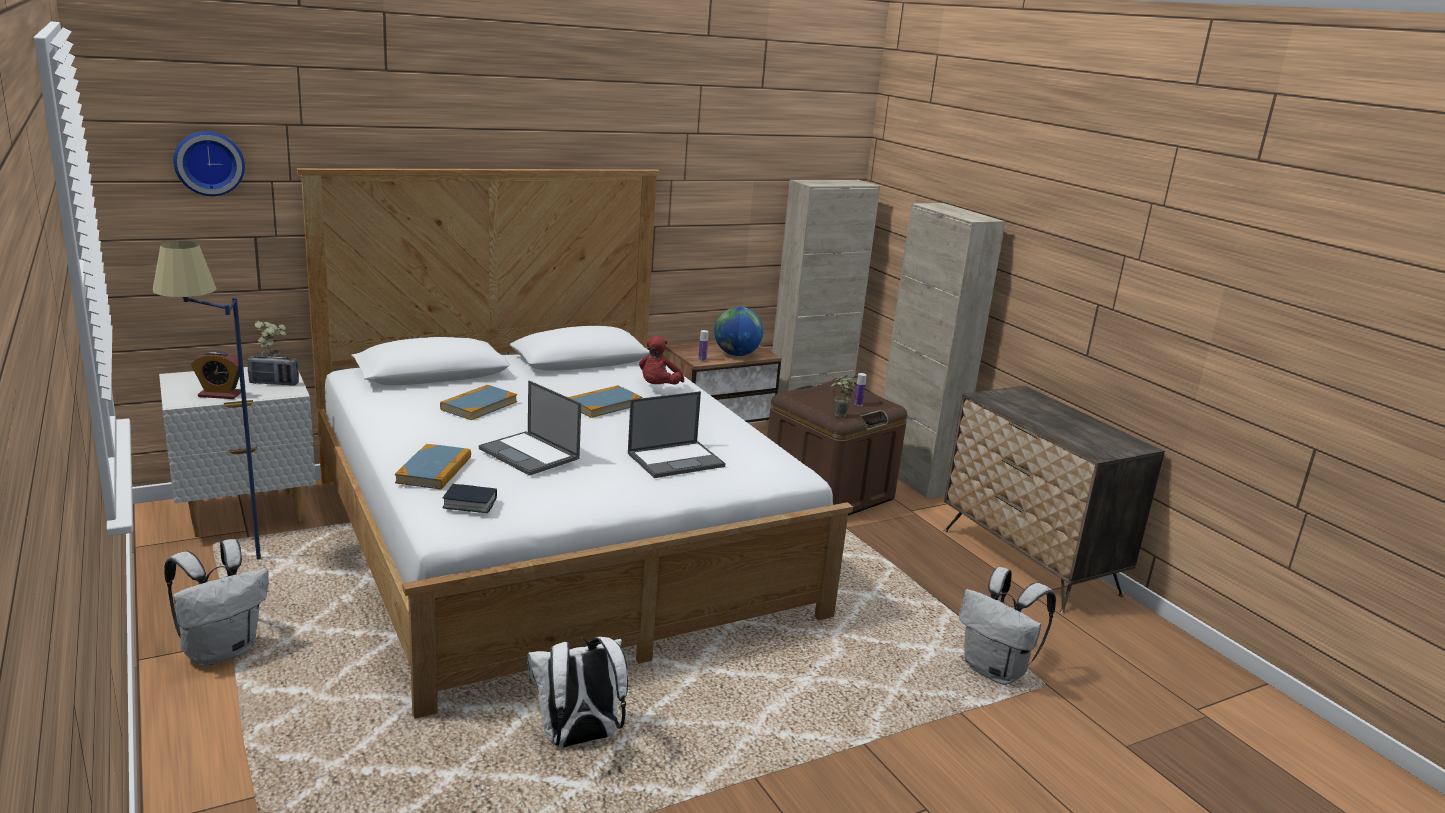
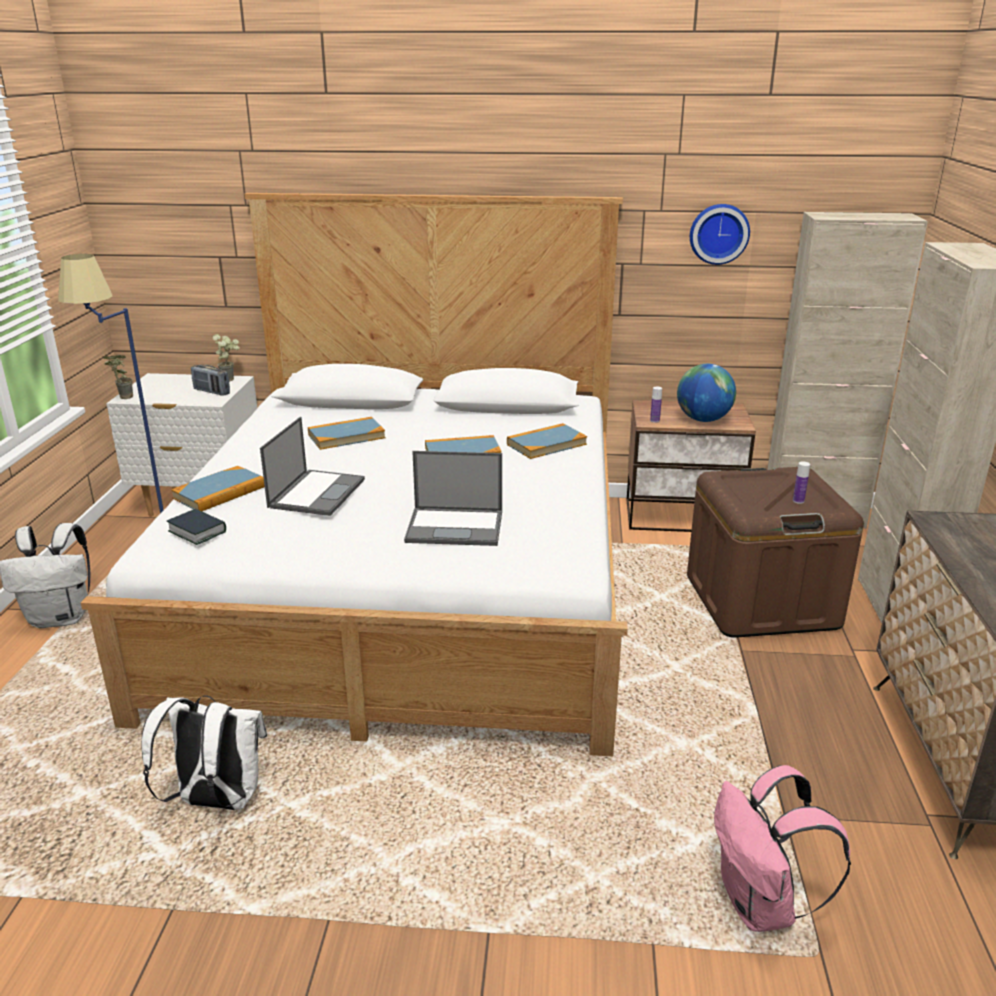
camera: 35 degrees right, 5 degrees up
(209, 163) = (176, 187): wall clock -> wall clock (718, 233)
(220, 395) = (160, 396): alarm clock -> none
(530, 454) = (317, 492): laptop -> laptop turned 150 degrees counterclockwise
(658, 388) = (546, 444): red plush toy -> book
(838, 416) = (748, 512): potted plant -> potted plant (122, 397)
(996, 671) = (761, 905): white backpack -> pink backpack

